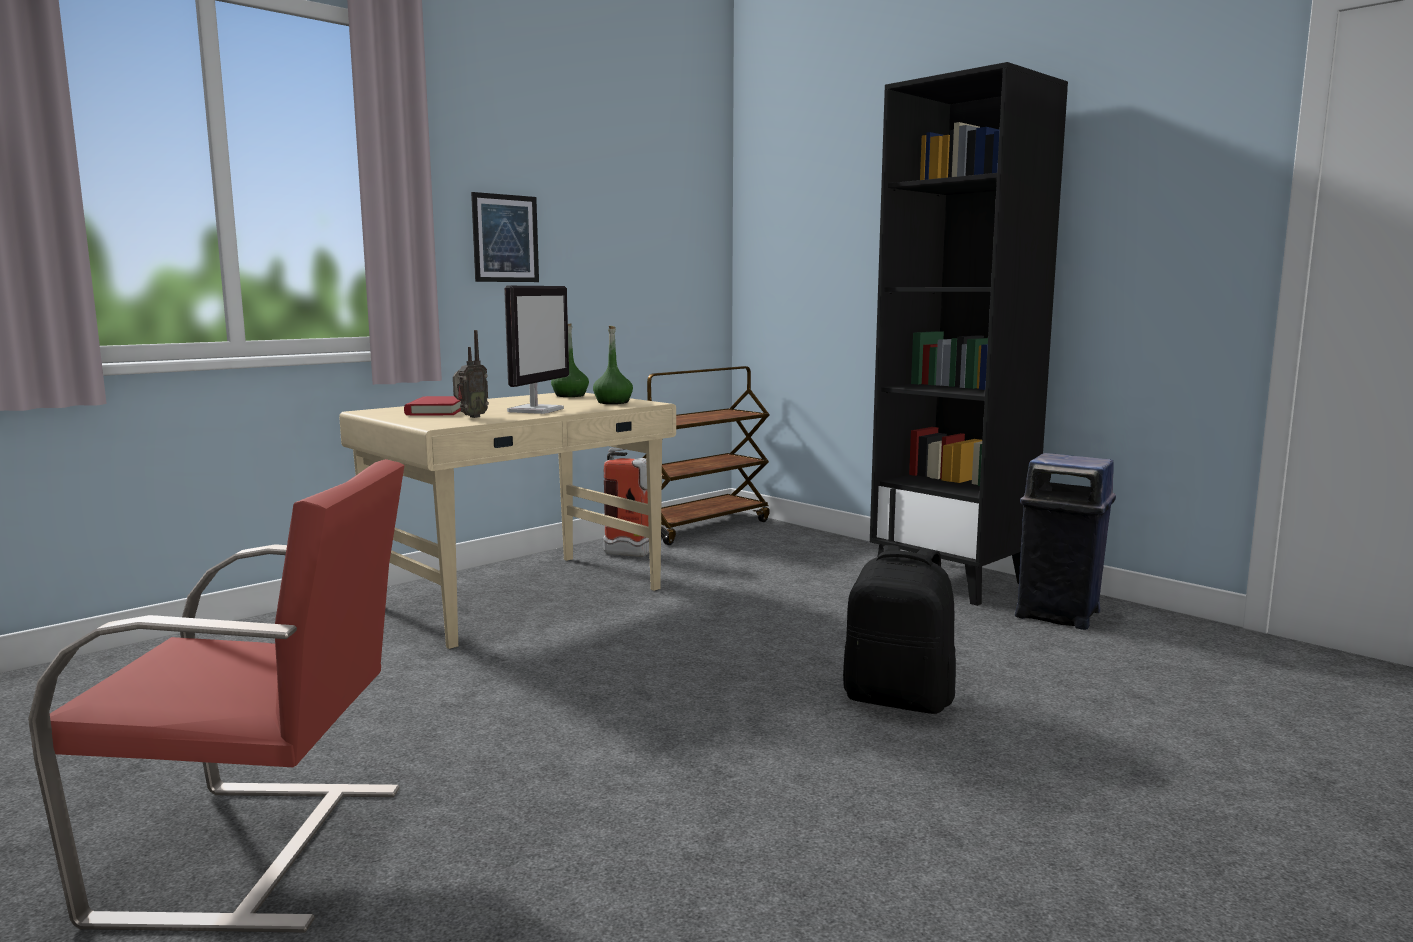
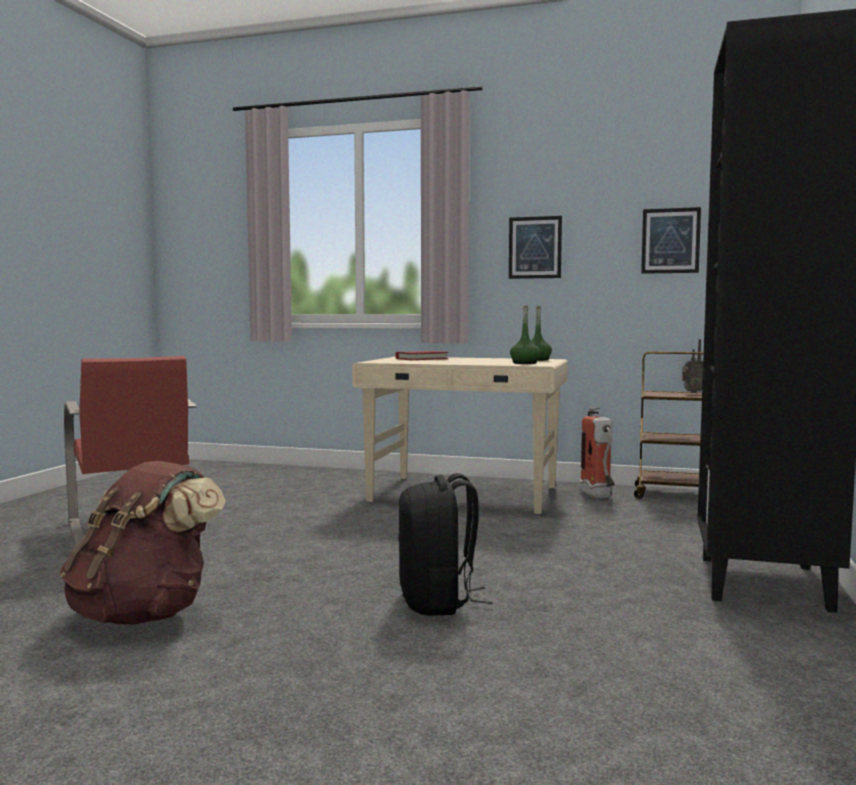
camera: 60 degrees right, 5 degrees down
(470, 417) = (409, 361): radio -> radio (692, 392)
(536, 410) = (457, 362): monitor -> none
(644, 240) = (670, 240): none -> picture
(789, 890) = (145, 614): none -> brown backpack
(1059, 614) = (763, 635): blue trash can -> none

